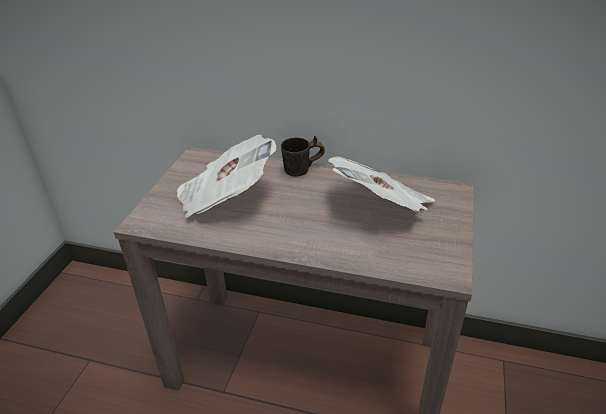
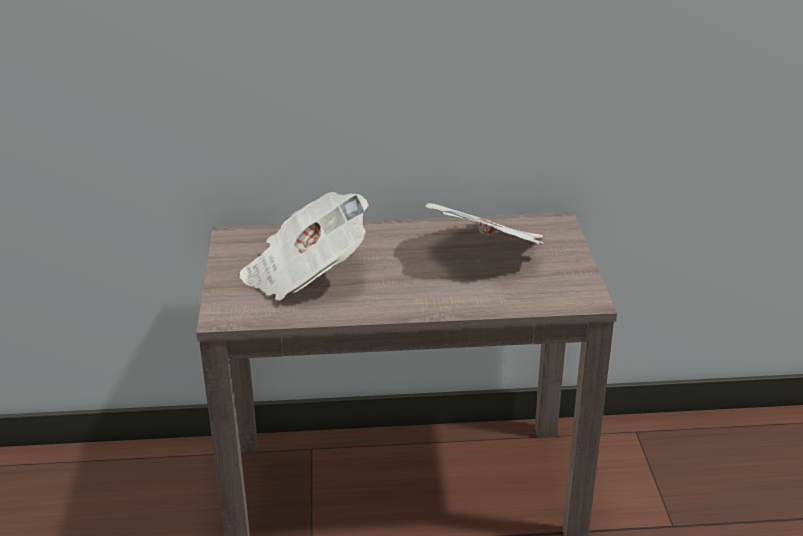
camera: 20 degrees left, 5 degrees down
(303, 172) = (378, 232): grey mug -> none

